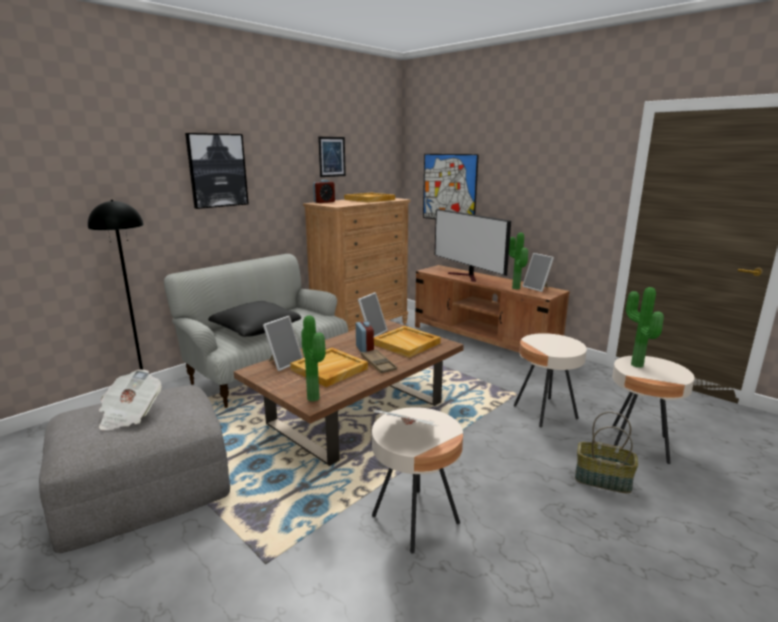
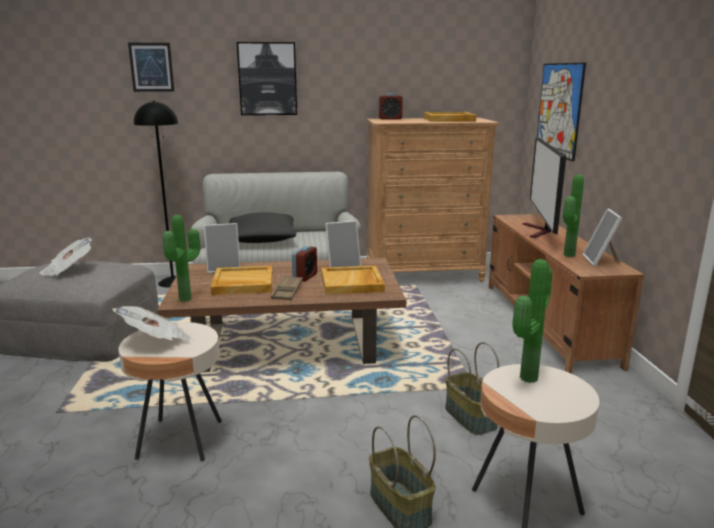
camera: 40 degrees right, 0 degrees up
(332, 156) = (412, 67): picture -> picture (151, 67)
(545, 412) = (471, 418): beige side table -> basket

